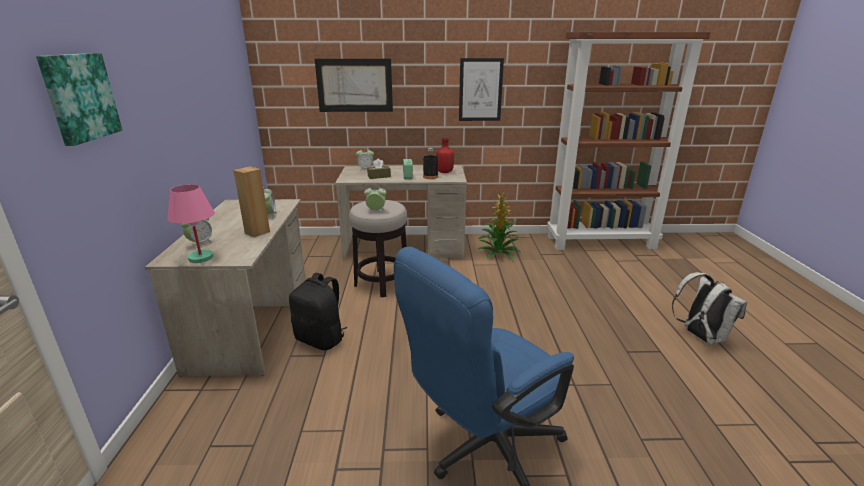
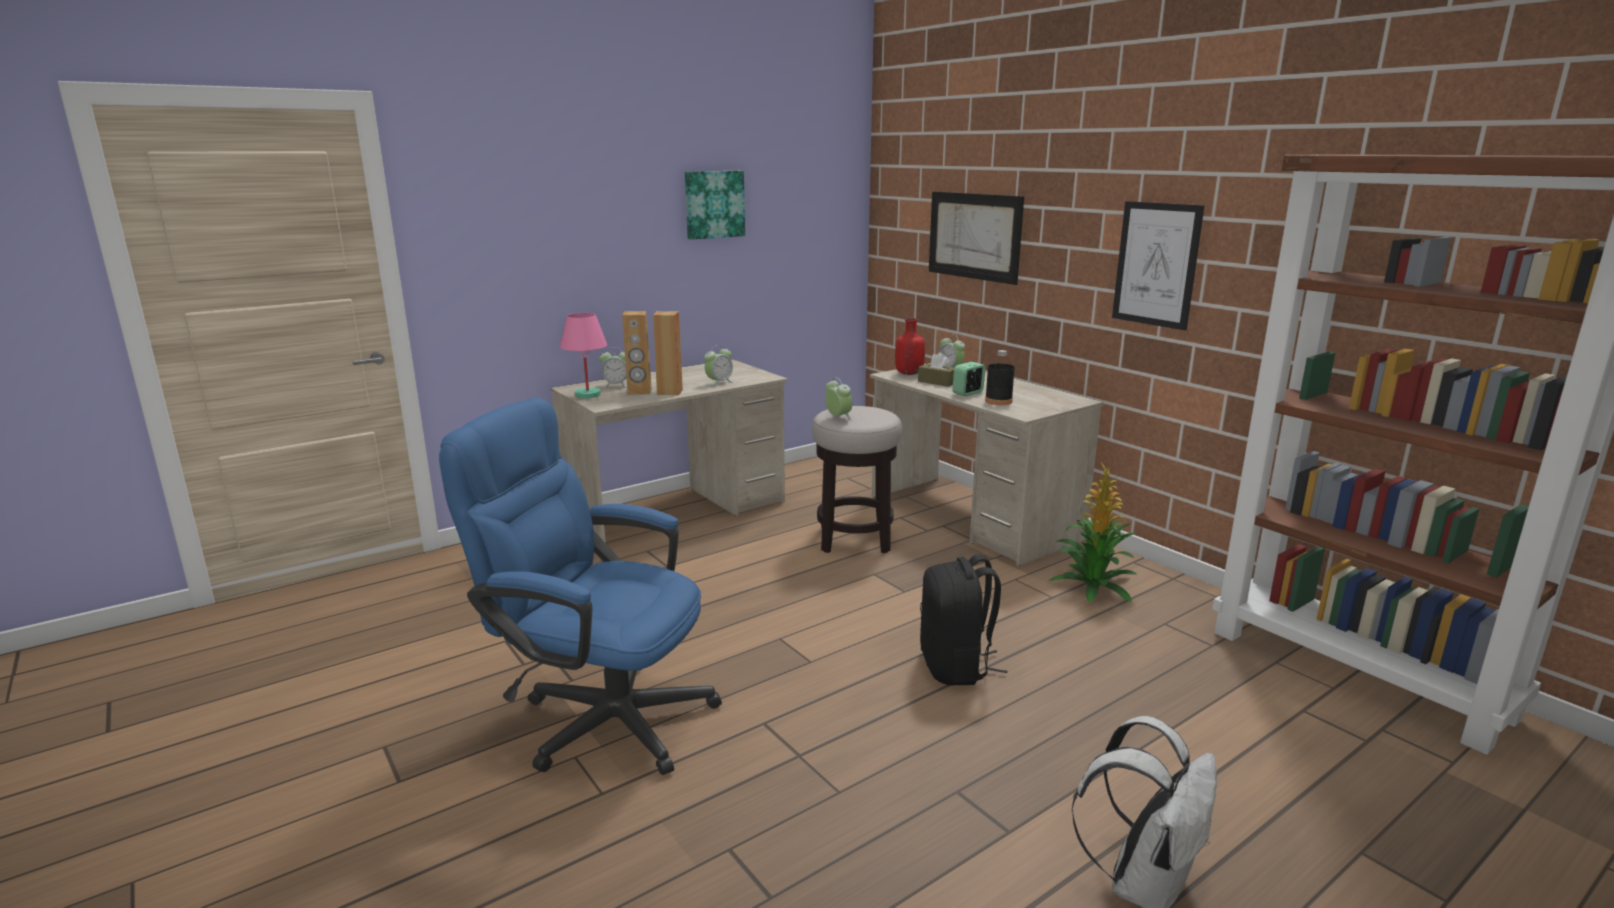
camera: 55 degrees right, 5 degrees down
(79, 97) = (515, 213): picture -> picture (714, 204)
(235, 240) = (639, 392): none -> brown speaker
(321, 339) = (692, 553): black backpack -> black backpack (956, 667)
(444, 172) = (1038, 402): red bottle -> red bottle (908, 373)

